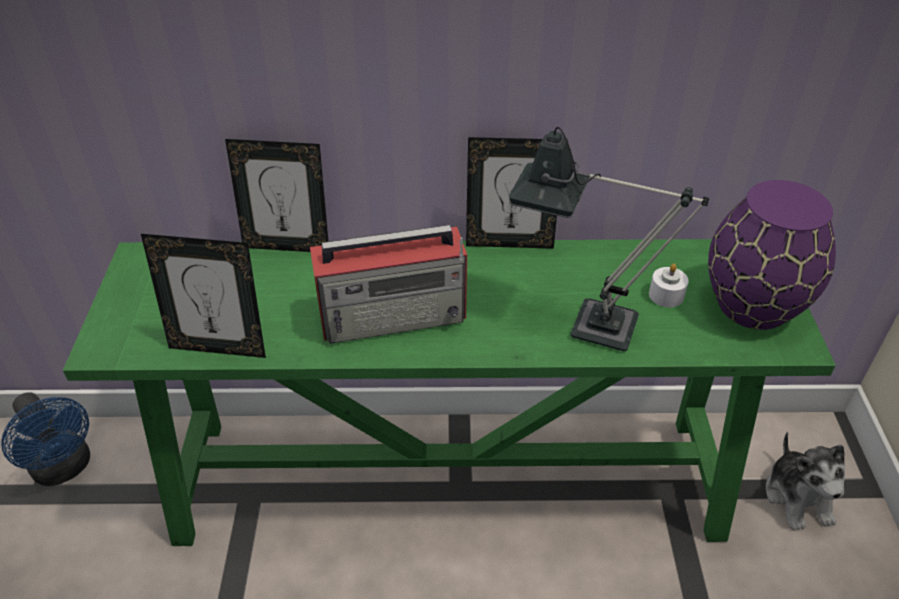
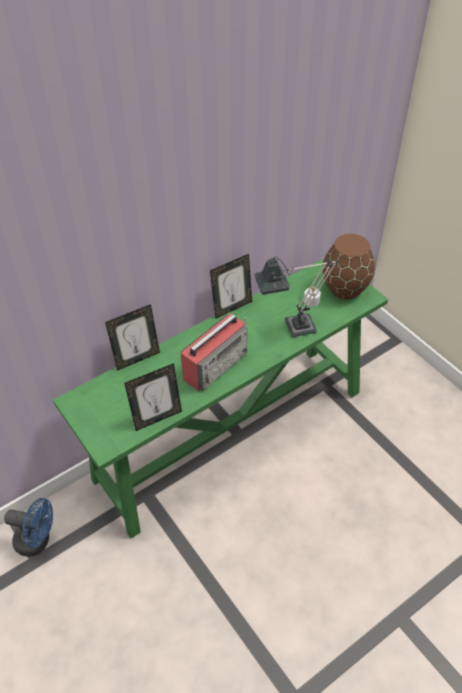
camera: 35 degrees left, 5 degrees up
(752, 304) = (344, 288): purple vase -> brown vase
(798, 497) = (372, 359): plush toy -> none

